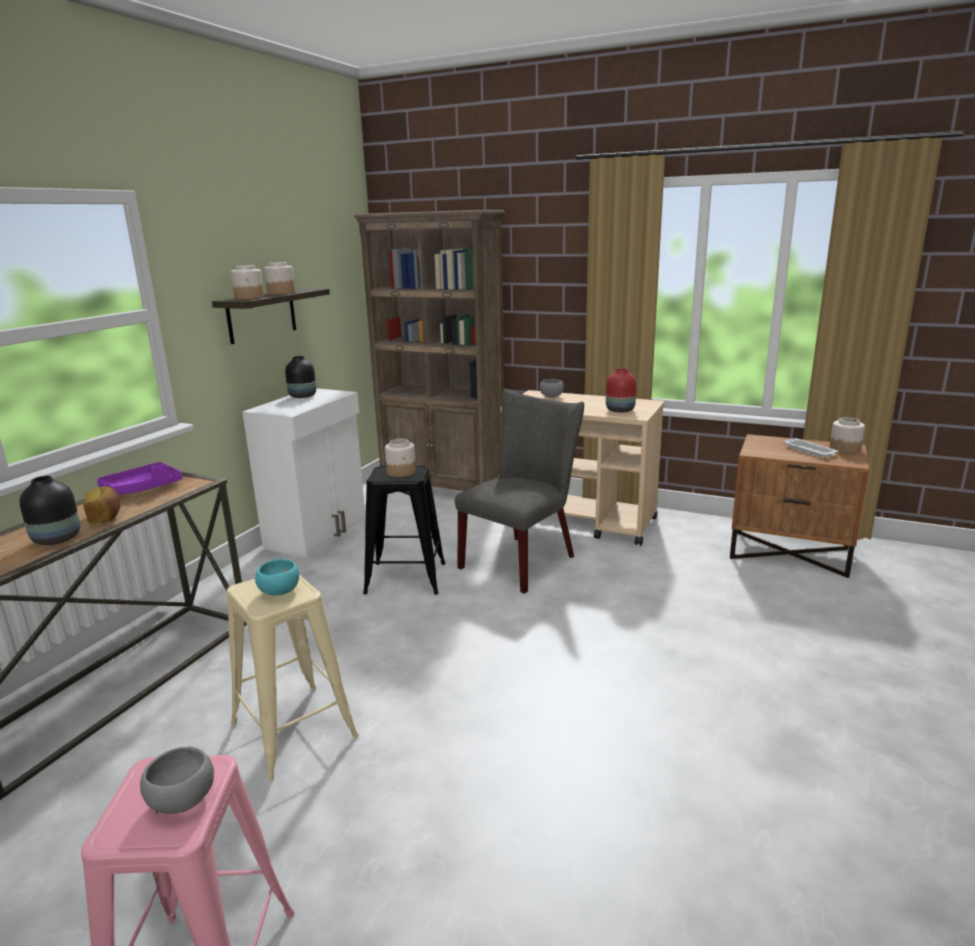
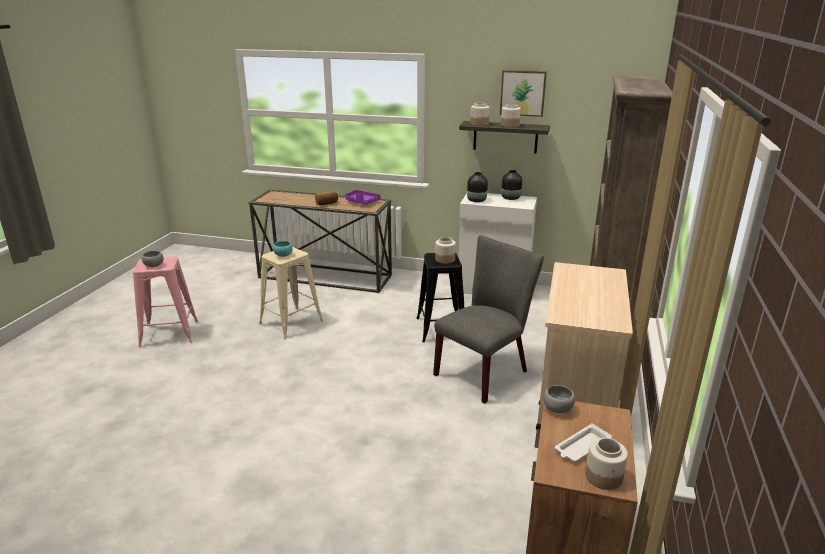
camera: 80 degrees right, 5 degrees up
(56, 539) = (304, 202): black vase -> black vase (476, 200)
(267, 247) = (523, 93): none -> picture
(523, 559) = (485, 371): grey chair -> grey chair turned 75 degrees counterclockwise
(551, 396) = (606, 279): grey bowl -> grey bowl (558, 409)
(620, 410) = (575, 310): red vase -> none

